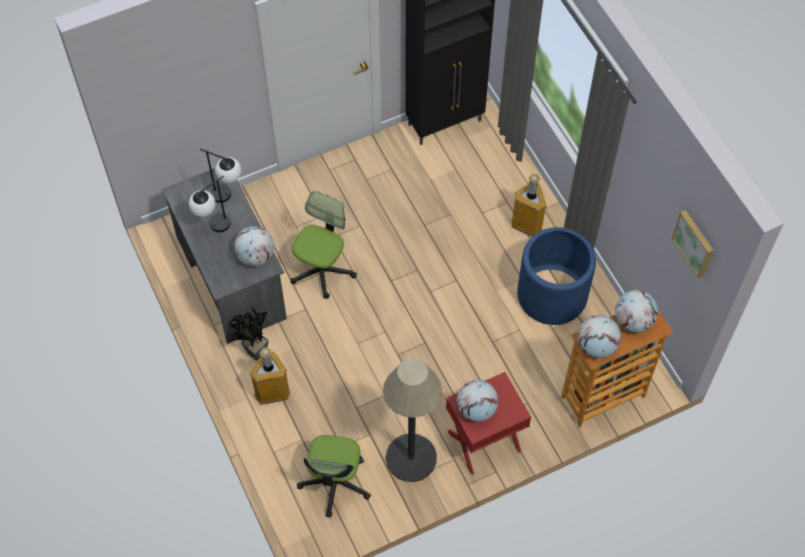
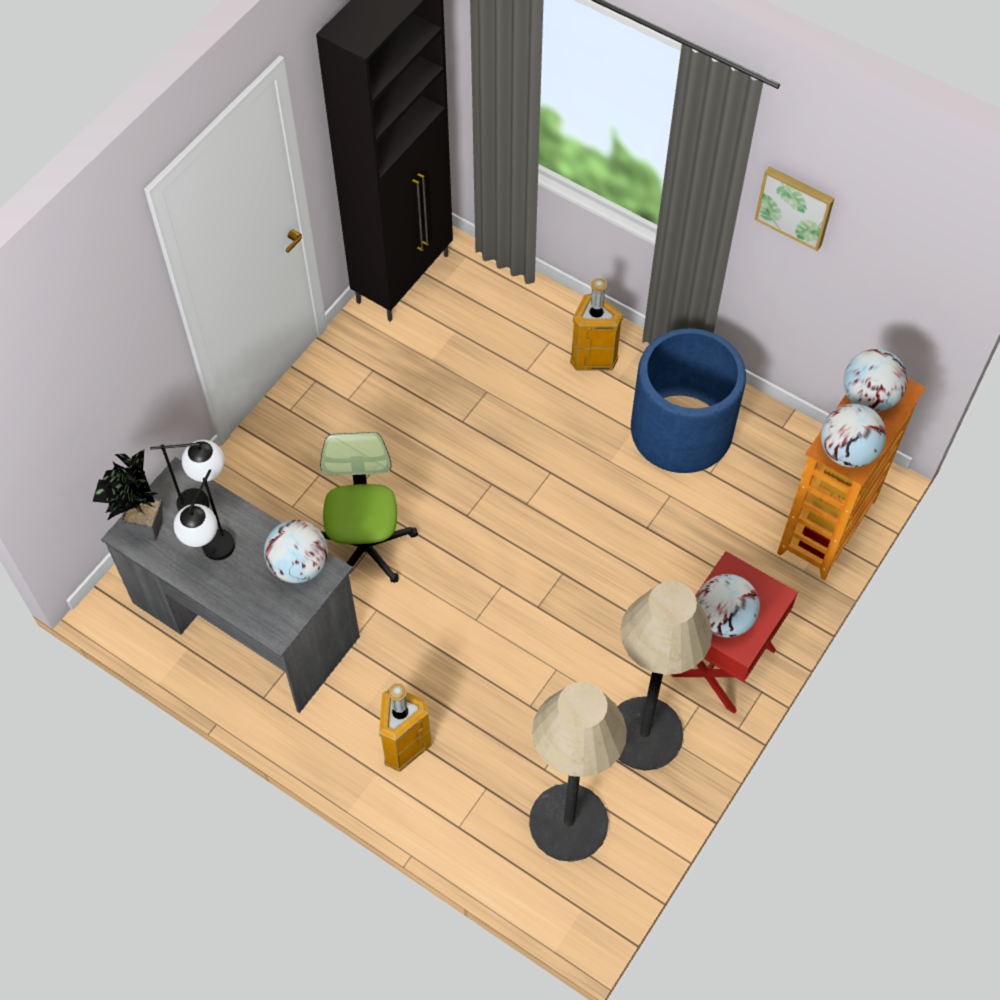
camera: 30 degrees left, 0 degrees up
(253, 353) = (343, 706): potted plant -> potted plant (144, 532)
(335, 483) = (568, 822): office chair -> floor lamp
(694, 243) = (920, 250): picture -> picture (795, 206)

